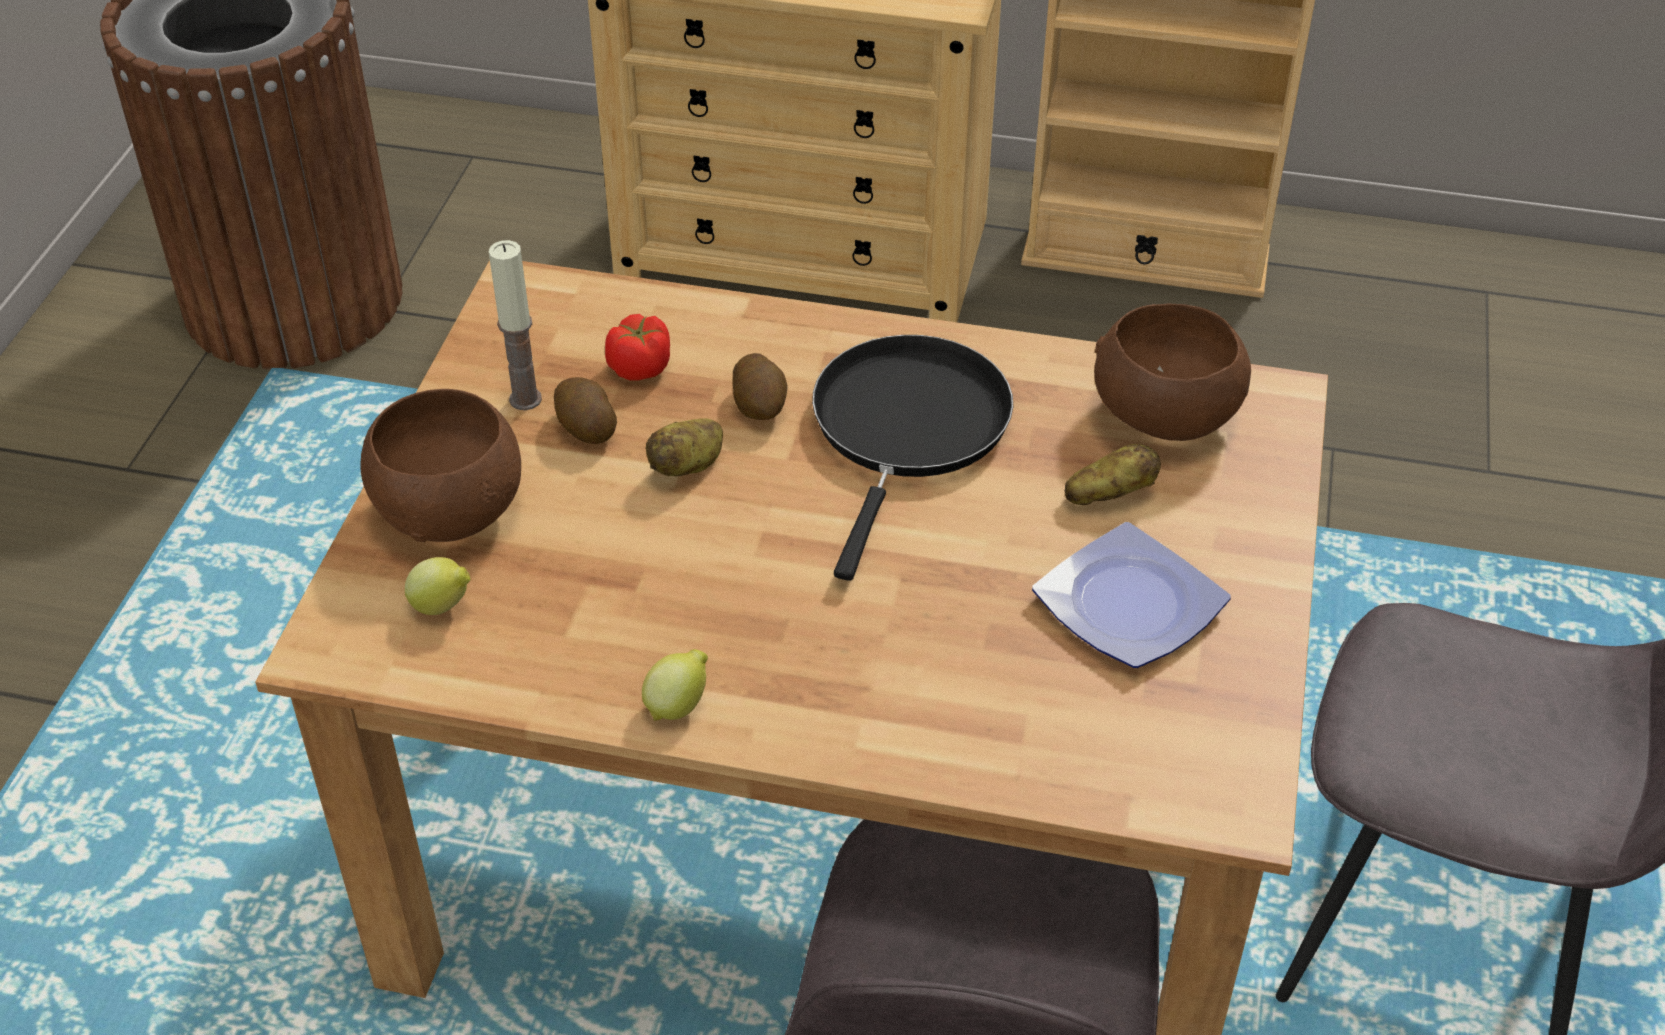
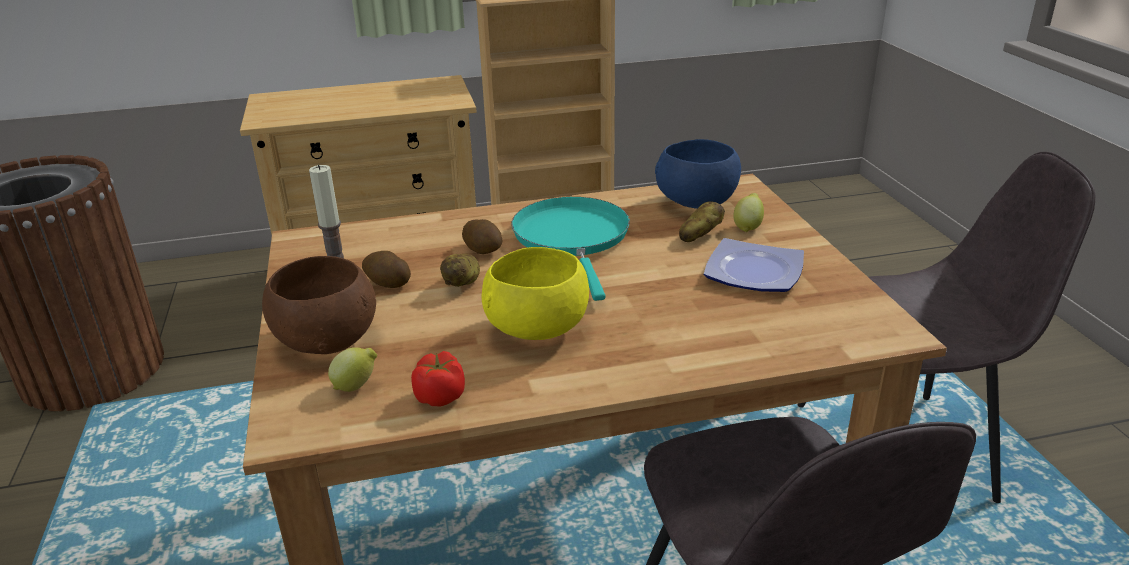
camera: 25 degrees left, 15 degrees down
(640, 367) = (400, 252): tomato -> tomato (440, 396)
(678, 705) = (550, 386): lemon -> lemon (748, 227)
(727, 600) = (537, 331): none -> yellow bowl
(908, 429) = (573, 238): black frying pan -> turquoise frying pan
(1163, 418) = (695, 204): brown bowl -> blue bowl

